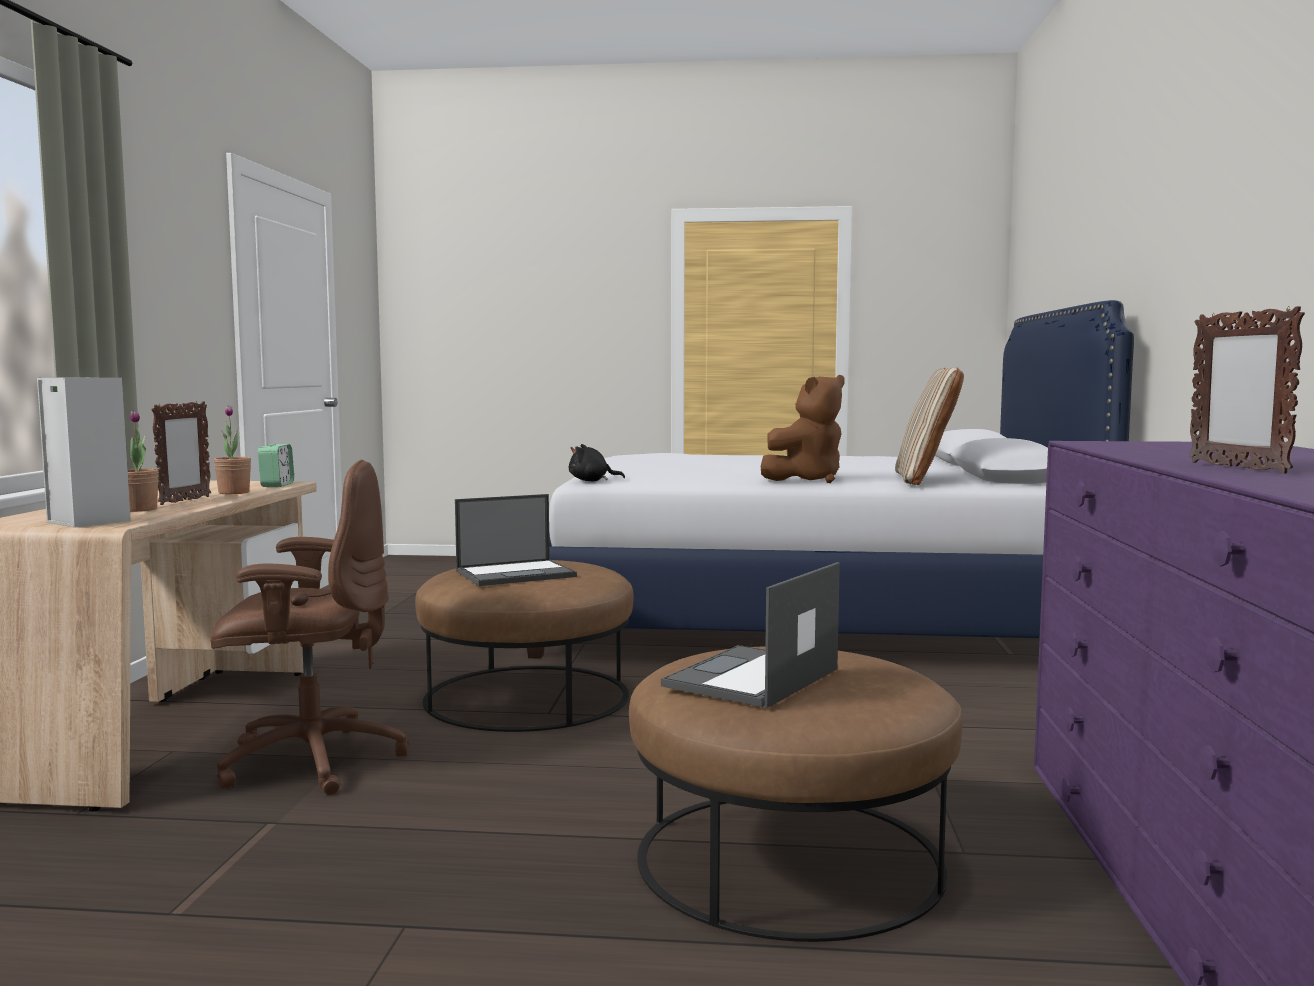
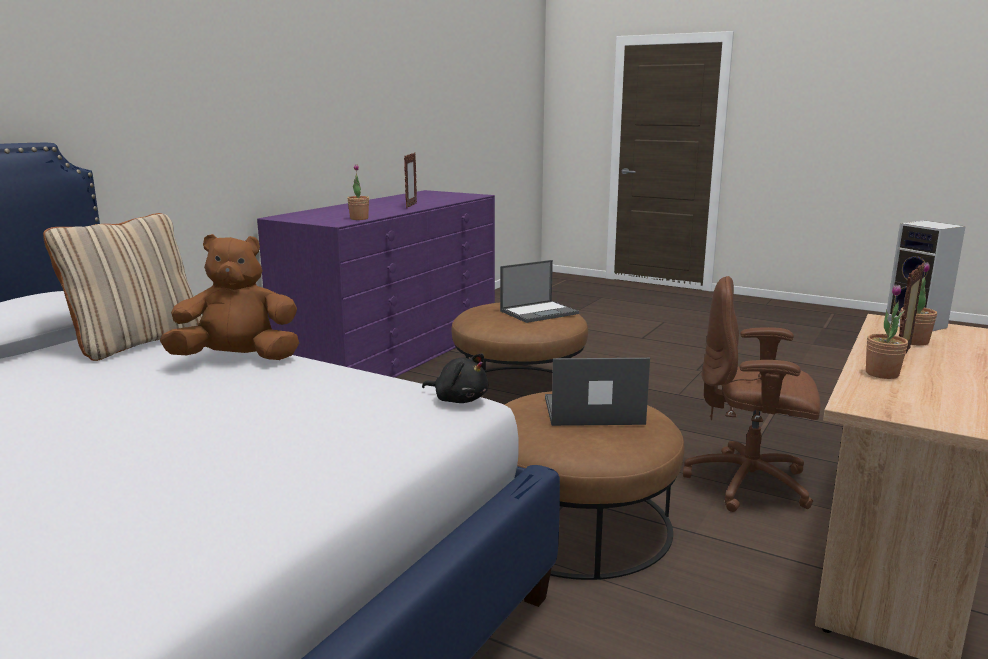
camera: 155 degrees left, 10 degrees up
(277, 485) = (860, 395): alarm clock -> none
(1106, 447) = (359, 219): none -> potted plant

